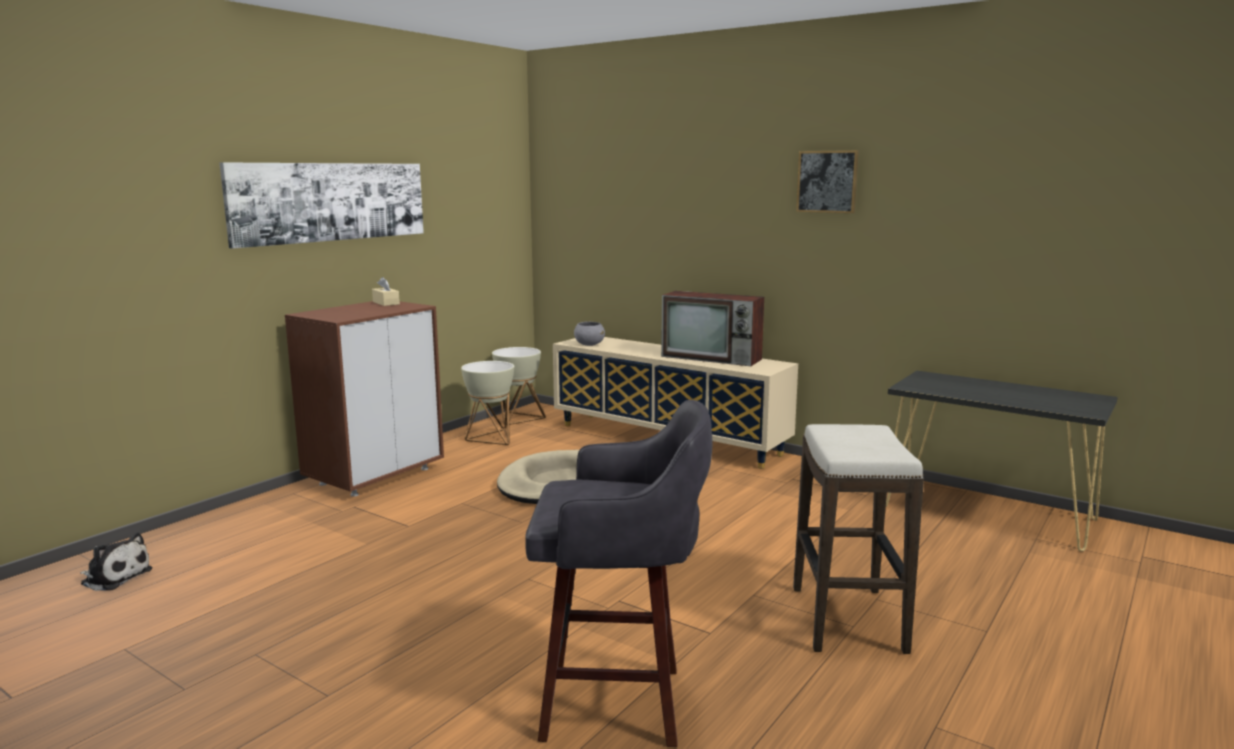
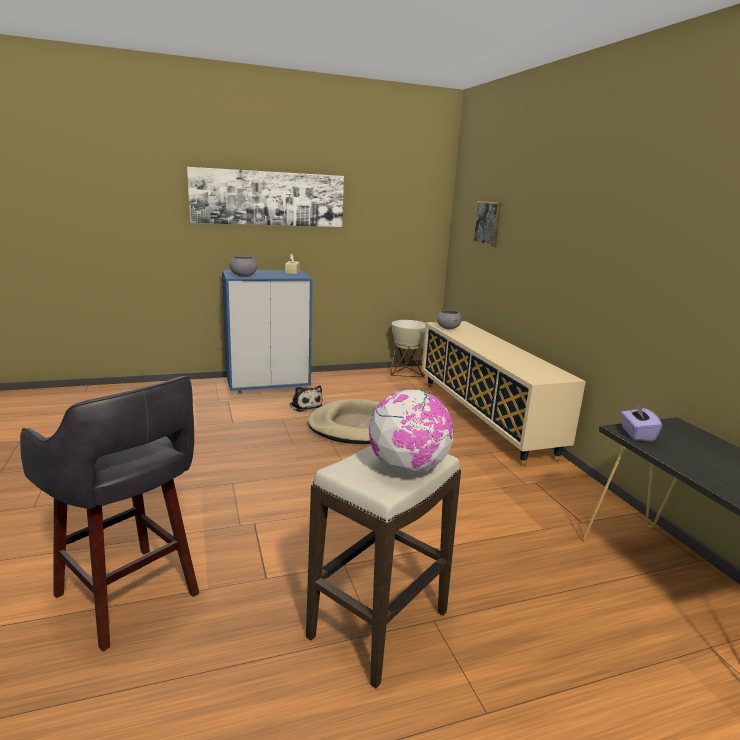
camera: 35 degrees right, 5 degrees up
(115, 577) = (78, 402): plush toy -> plush toy (305, 405)
(347, 316) = (243, 276): none -> grey bowl
(375, 476) = (268, 386): brown cabinet -> blue cabinet
(490, 438) = (367, 381): planter -> none
(713, 358) = (518, 359): television -> none
(827, 181) = (636, 205): picture -> picture (487, 223)
(878, 440) = (408, 469): none -> globe
(919, 387) = (636, 434): none -> purple tissue box

